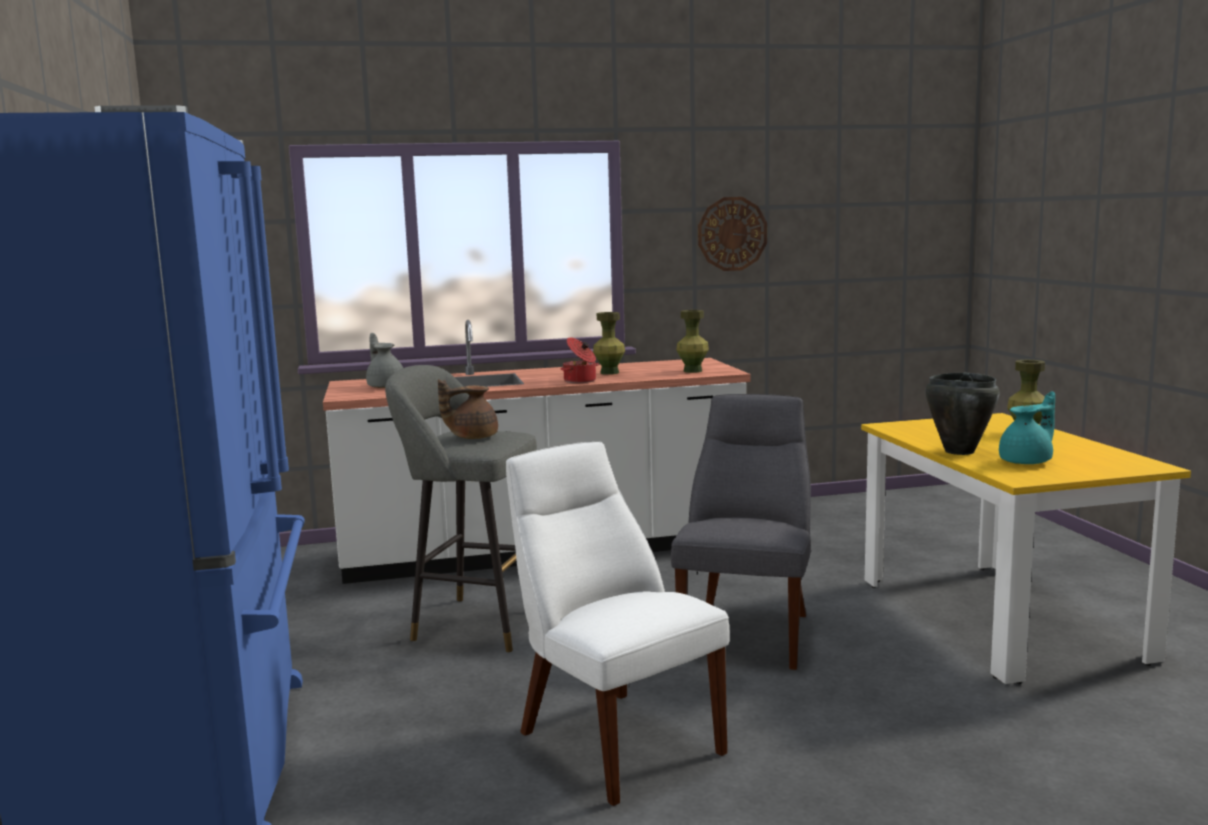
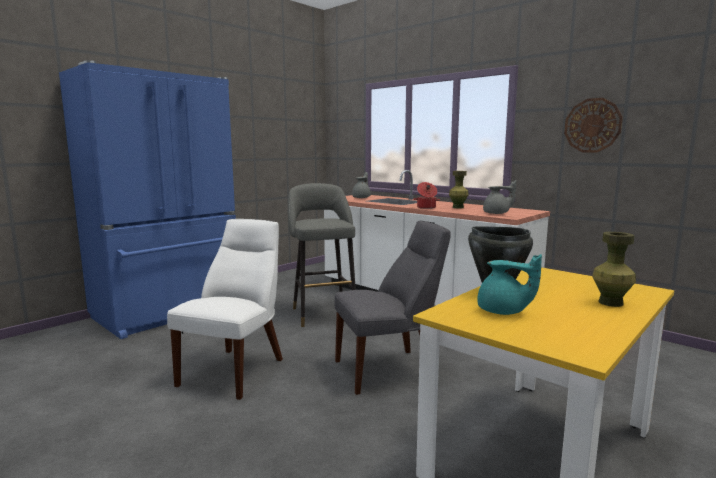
camera: 55 degrees right, 0 degrees up
(472, 437) = (320, 220): brown teapot -> none
(693, 371) = (497, 213): green vase -> grey teapot

